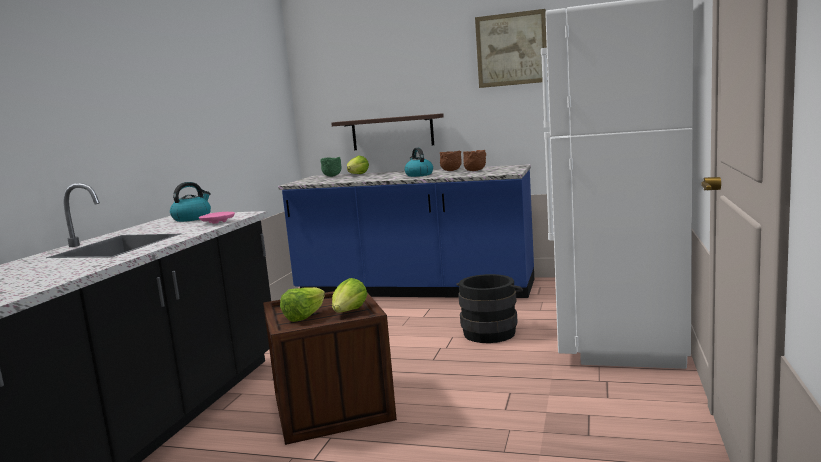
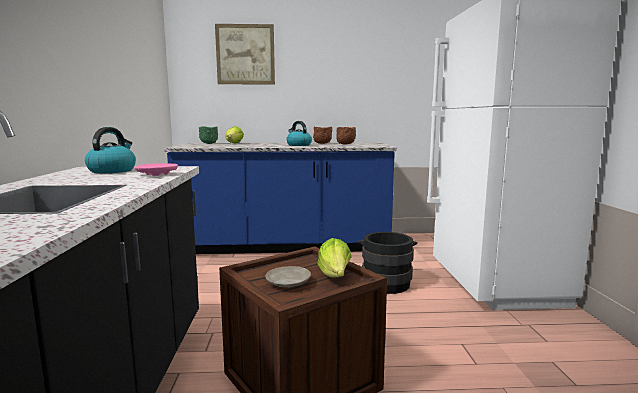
camera: 20 degrees left, 0 degrees up
(305, 317) = (287, 283): lettuce -> beige plate
(392, 132) = (263, 108): shelf -> none
(511, 49) = (371, 47): picture -> picture (245, 54)

